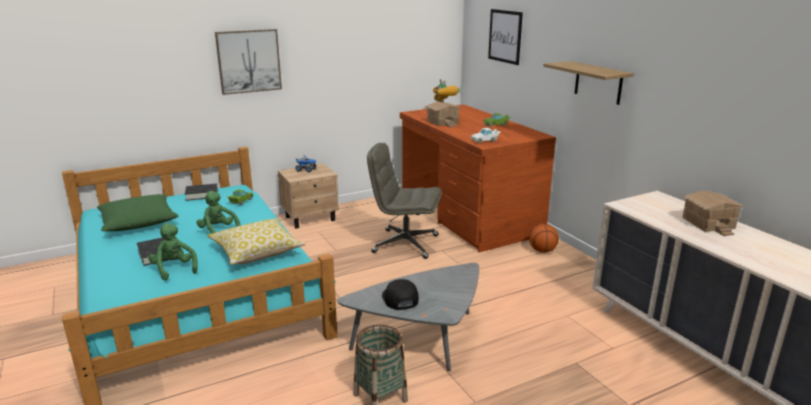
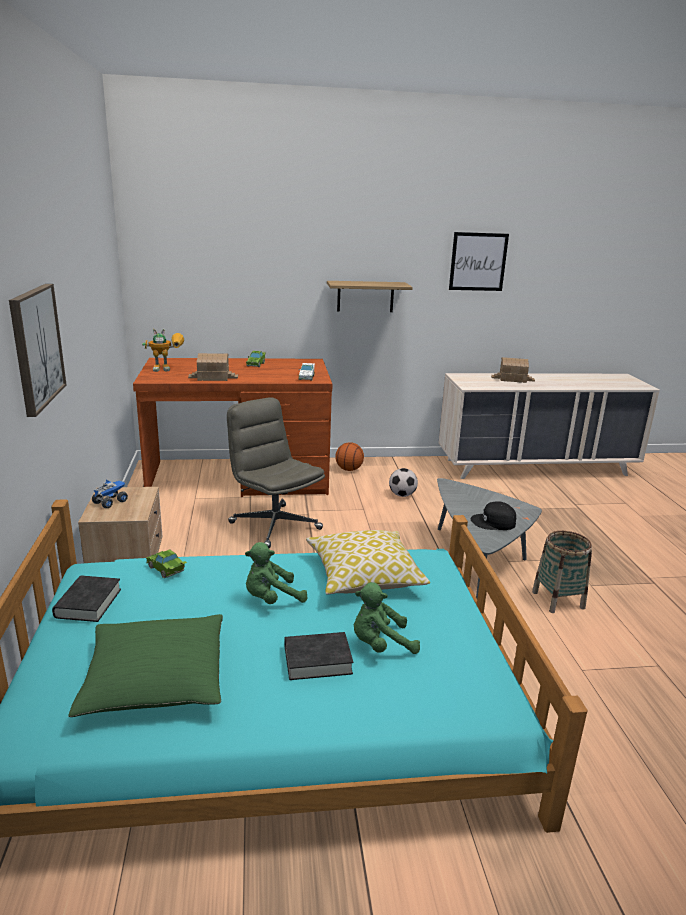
camera: 70 degrees left, 0 degrees up
(404, 244) = (274, 525): grey office chair -> grey office chair turned 105 degrees clockwise
(505, 36) = (216, 264): picture -> picture (478, 262)
(519, 284) = (402, 495): none -> football

